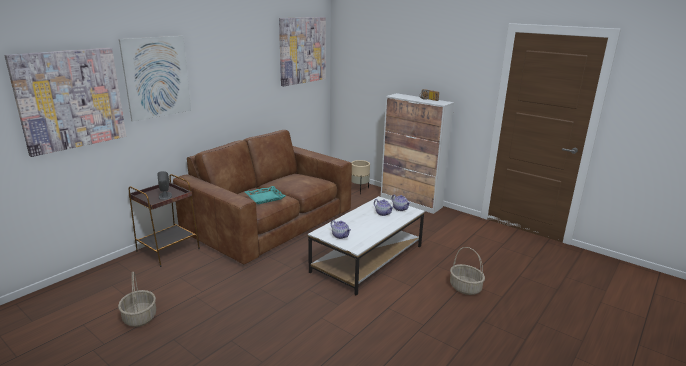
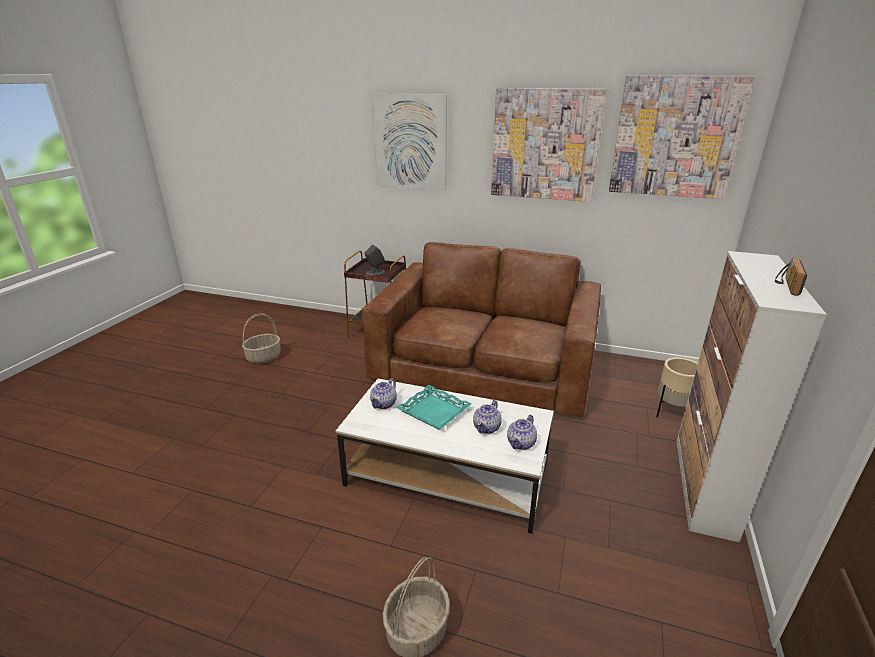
camera: 70 degrees right, 5 degrees up
(70, 99) = (325, 150): picture -> picture (545, 145)
(265, 197) = (440, 322): turquoise tray -> turquoise tray (434, 411)

